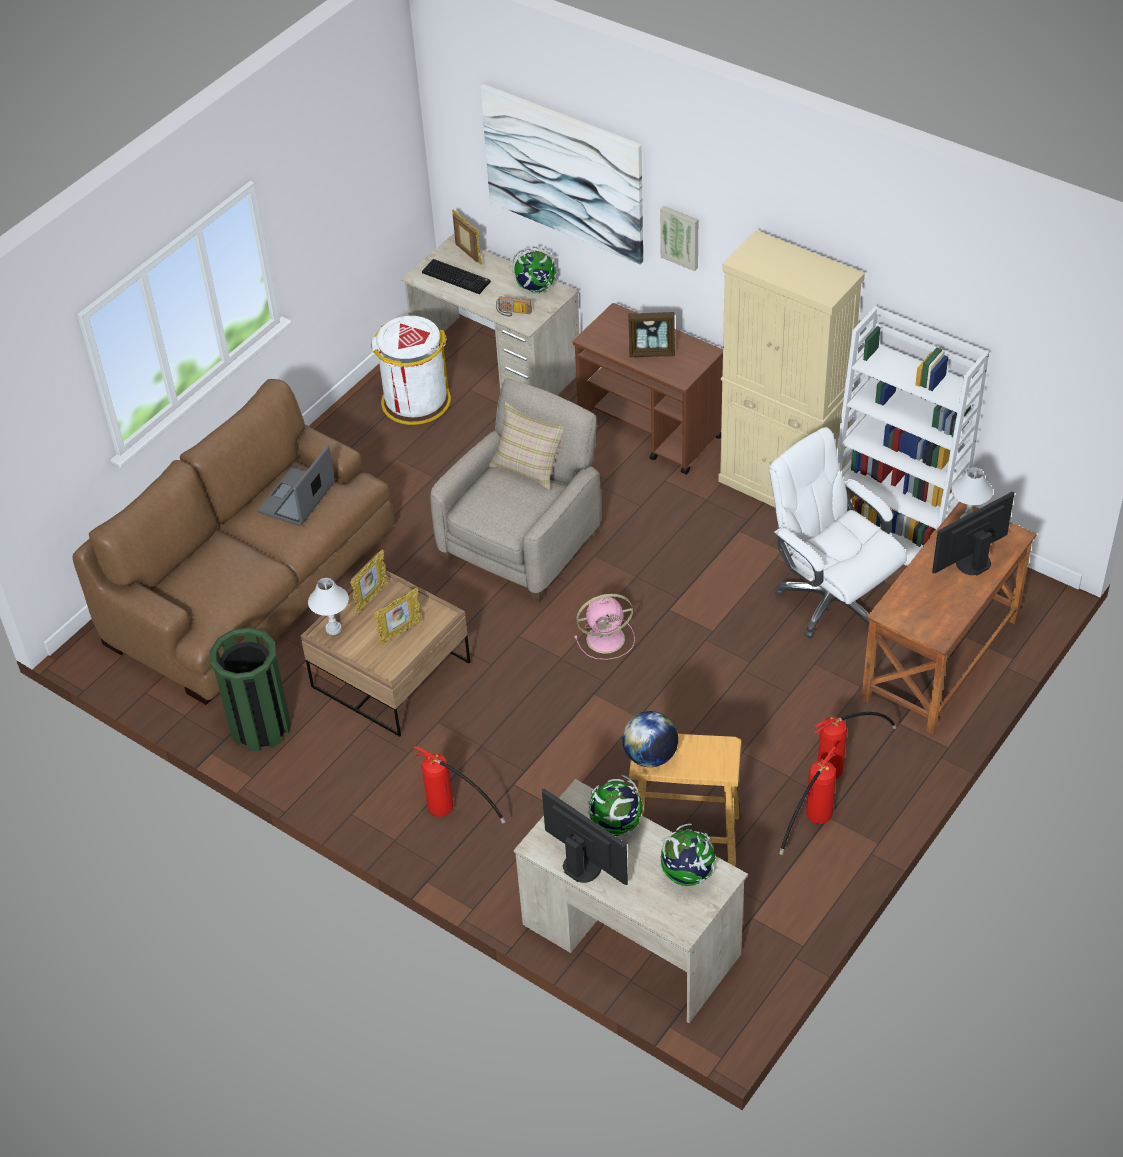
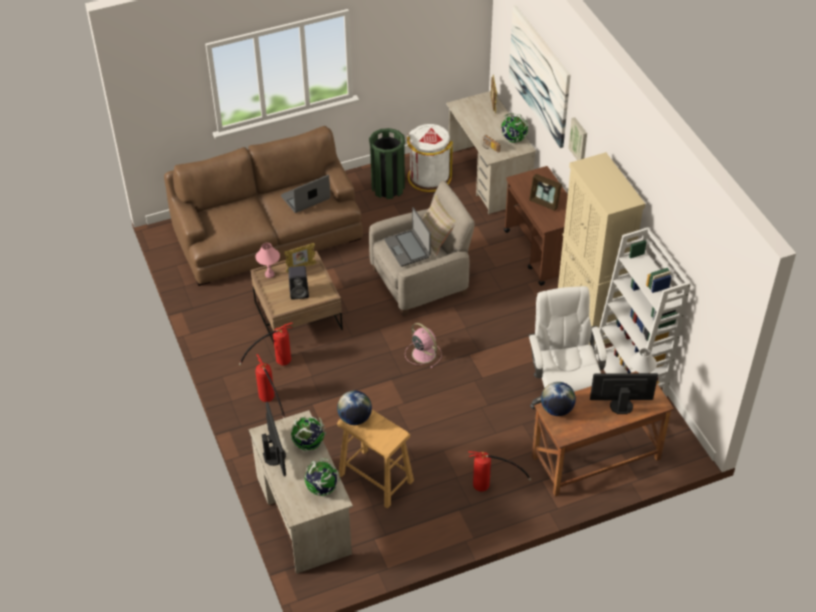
camera: 30 degrees right, 0 degrees up
(260, 726) = (214, 310): green trash can -> green trash can (388, 187)
(333, 629) = (269, 274): white table lamp -> pink table lamp
(400, 632) = (300, 293): picture frame -> black speaker
(457, 277) = (476, 115): keyboard -> none
(504, 500) = (407, 248): none -> laptop
(607, 638) = (423, 353): pink fan -> pink fan turned 150 degrees counterclockwise
(810, 825) = (445, 508): fire extinguisher -> fire extinguisher (275, 363)
(899, 607) = (557, 409): none -> globe

